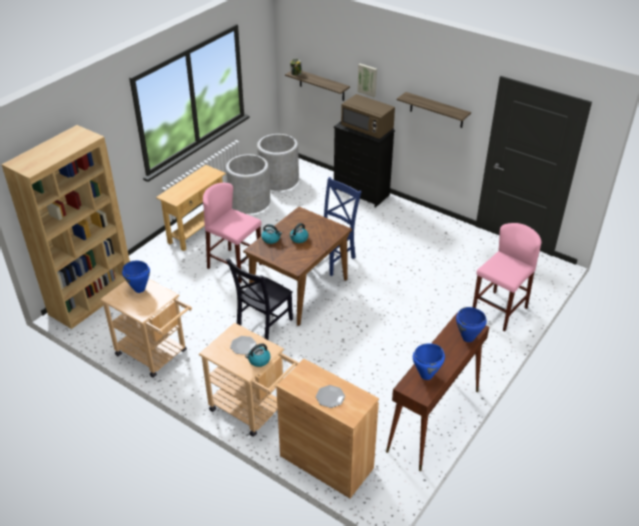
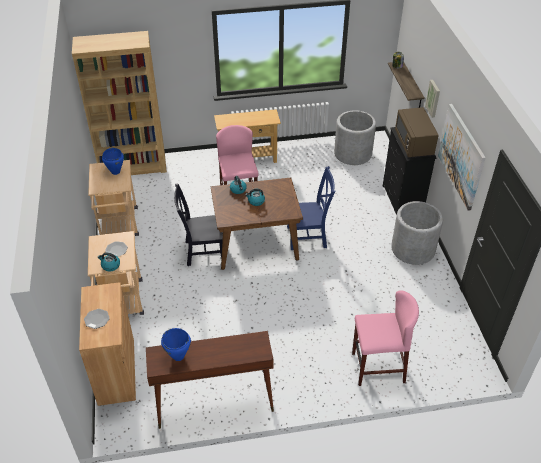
camera: 45 degrees right, 5 degrees up
(249, 202) = (310, 159): grey planter -> grey planter (413, 249)
(436, 110) = (461, 156): shelf -> picture
(468, 338) = (245, 355): blue cooking pot -> none

